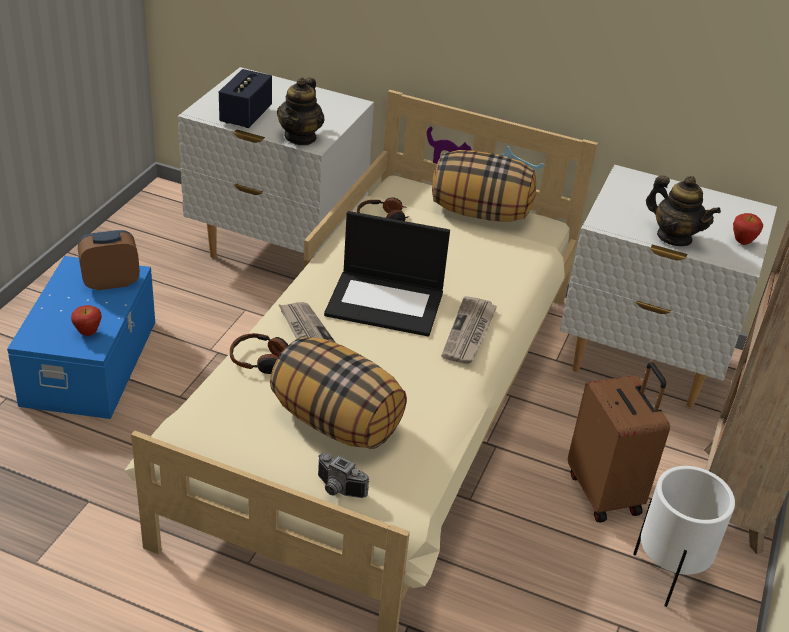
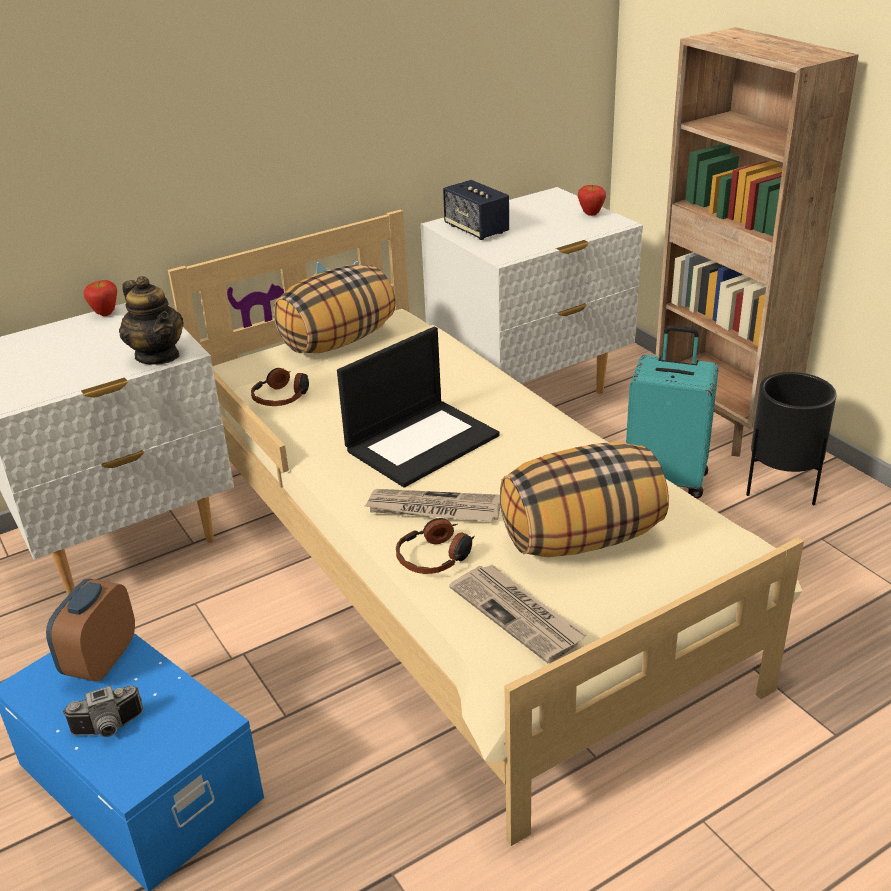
camera: 50 degrees left, 5 degrees down
(88, 333) = (179, 716): apple -> apple (105, 314)
(246, 116) = (63, 376): speaker -> speaker (476, 230)
(337, 490) = (685, 574): camera -> camera (109, 729)
(469, 333) = (515, 411): newspaper -> newspaper (518, 614)
(605, 492) = (667, 478): brown suitcase -> turquoise suitcase
(666, 575) = (780, 489): white planter -> black planter
(674, 237) = (556, 236): teapot -> none

